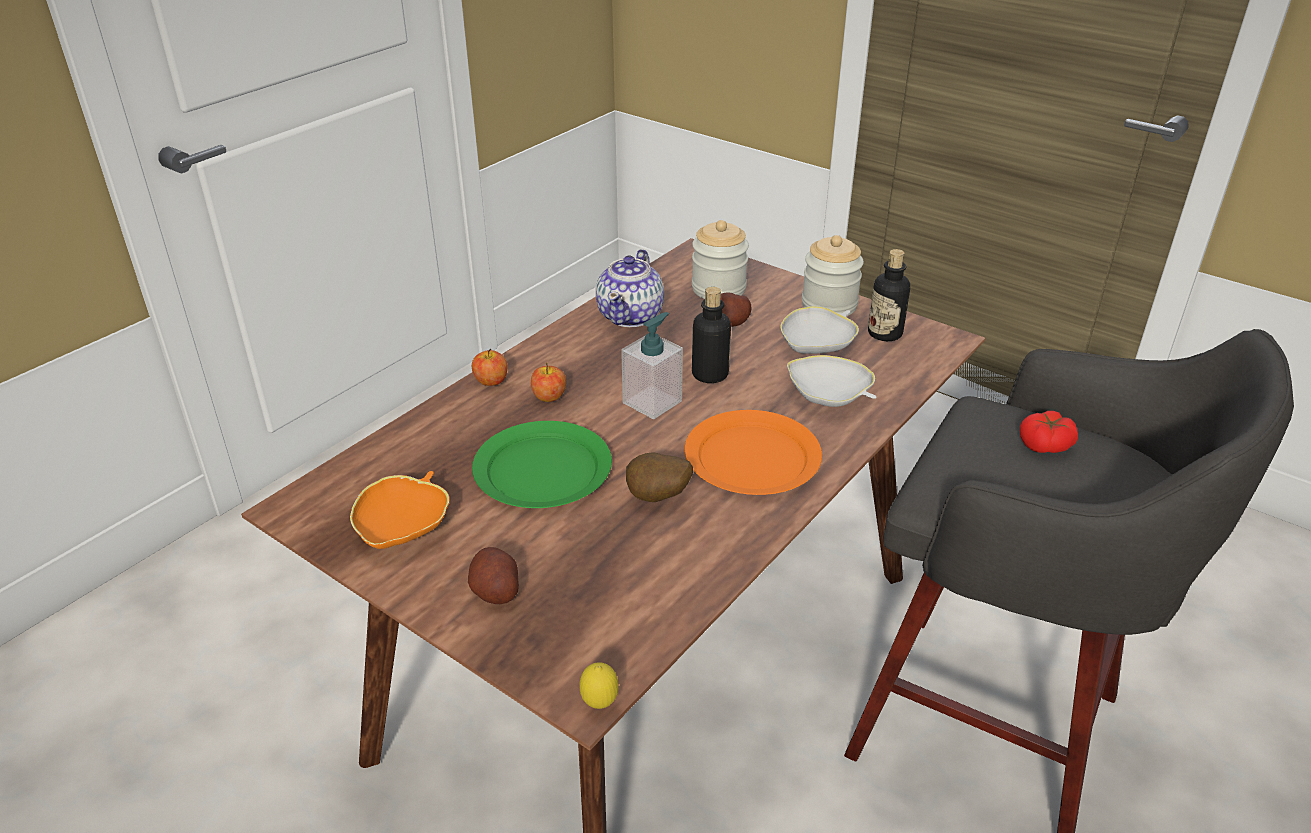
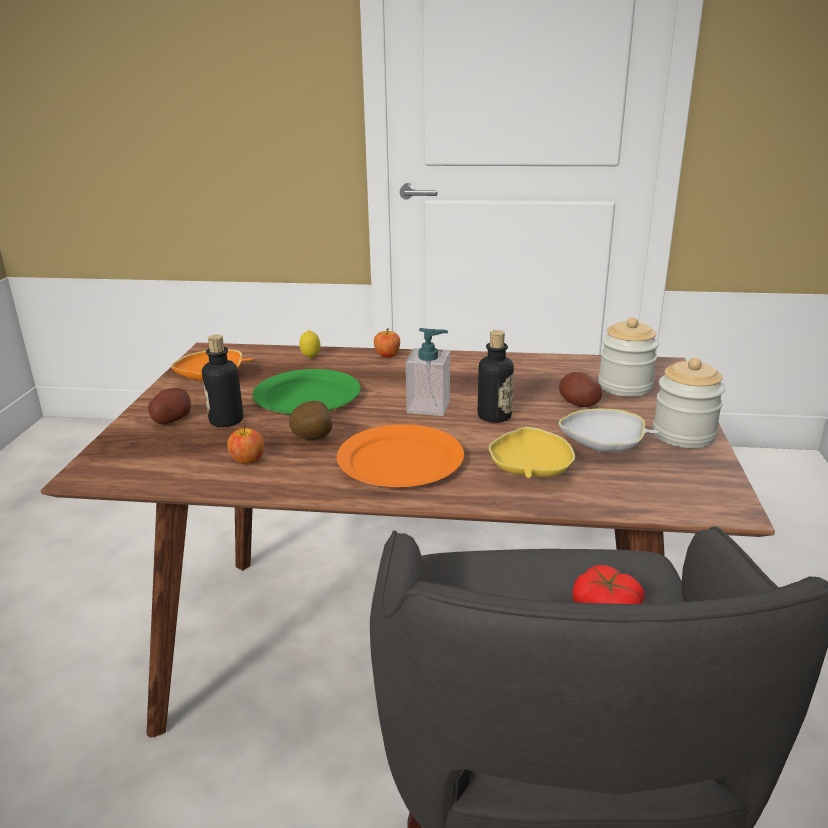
camera: 60 degrees right, 10 degrees down
(549, 397) = (391, 375): apple -> apple (247, 460)
(599, 704) = (80, 481): lemon -> lemon (311, 358)
(631, 315) = (532, 369): teapot -> none
(829, 398) = (530, 472): white bowl -> yellow bowl
(884, 333) = (681, 472): bottle -> bottle (226, 420)

